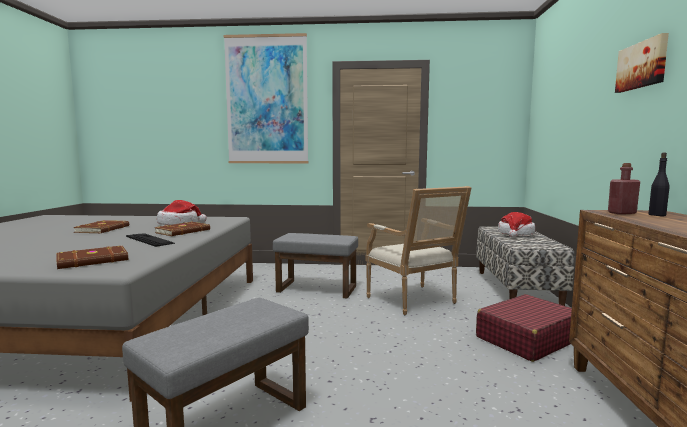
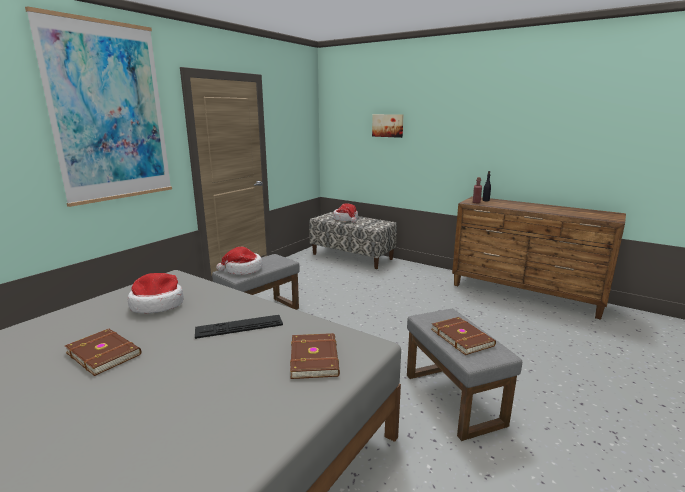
camera: 60 degrees left, 10 degrees up
(183, 231) = (215, 306): brown book -> brown book (462, 337)
(302, 236) = (243, 270): none -> hat
(415, 301) = (335, 289): armchair -> none
(527, 338) = (418, 282): red suitcase -> none
(642, 65) = (448, 117): picture -> picture (388, 125)

